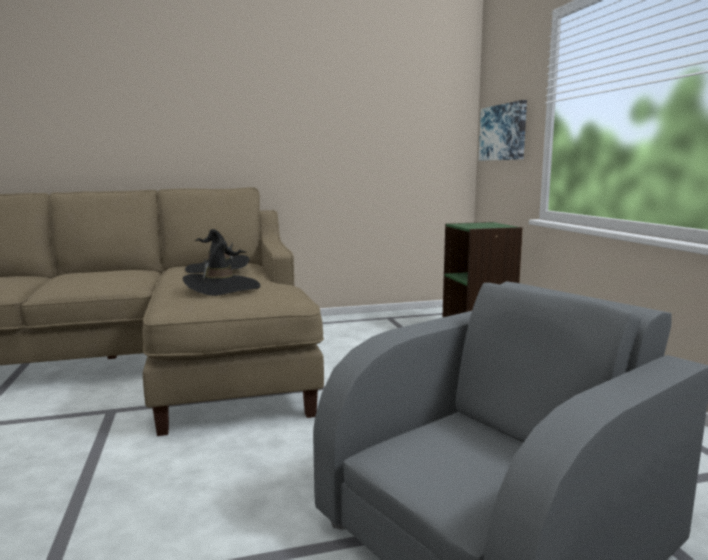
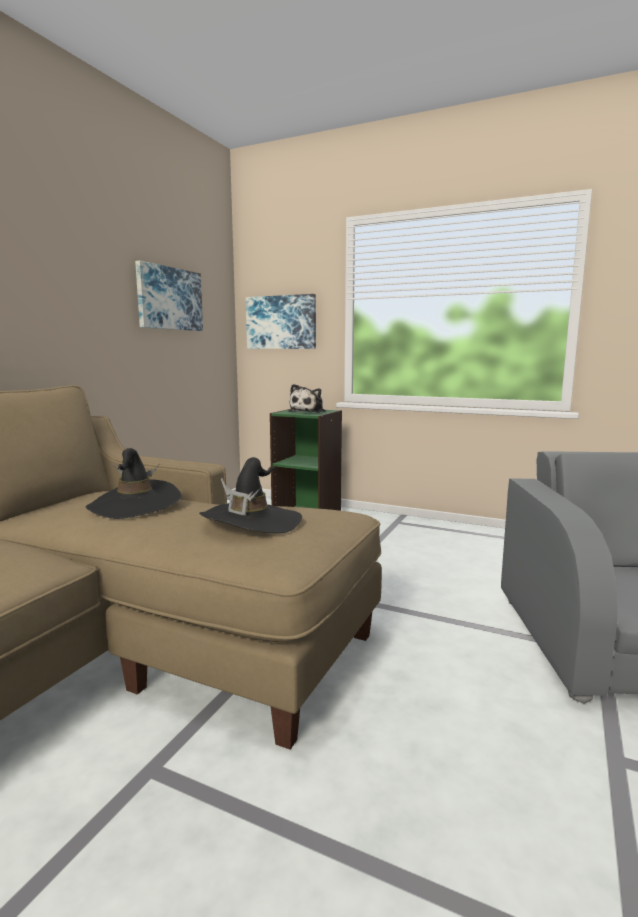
camera: 50 degrees left, 0 degrees up
(385, 118) = (169, 299): none -> picture
(482, 225) = (308, 411): none -> plush toy

